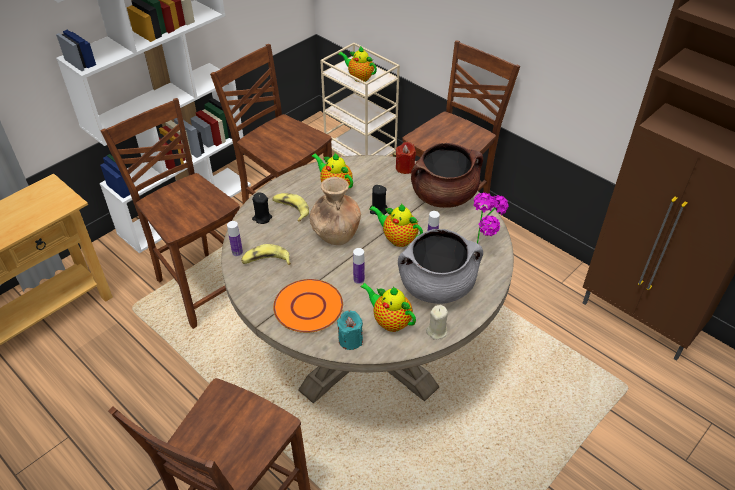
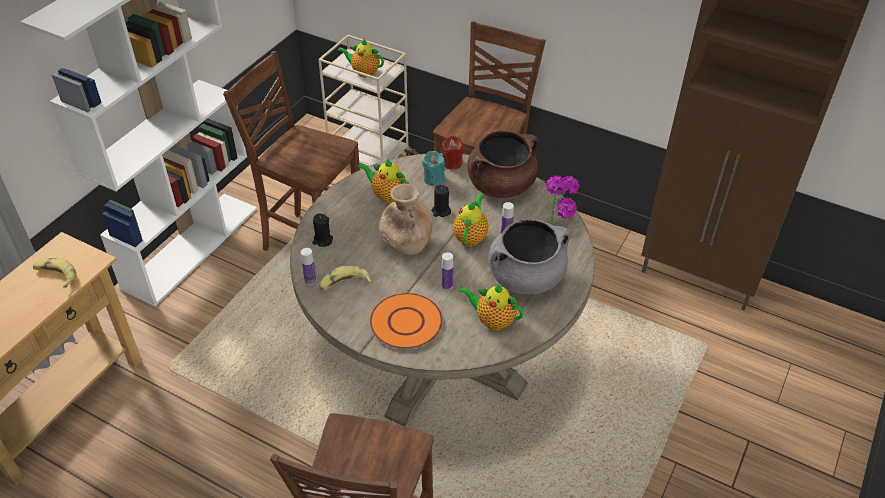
camera: 15 degrees left, 0 degrees up
(202, 286) = (241, 329): brown chair -> none
(291, 209) = (350, 226): banana -> banana (56, 275)
(350, 340) = (460, 346): turquoise candle -> turquoise candle (434, 178)
(397, 238) = (471, 237): teapot -> teapot turned 90 degrees clockwise
(437, 331) = (541, 321): beige candle -> none

